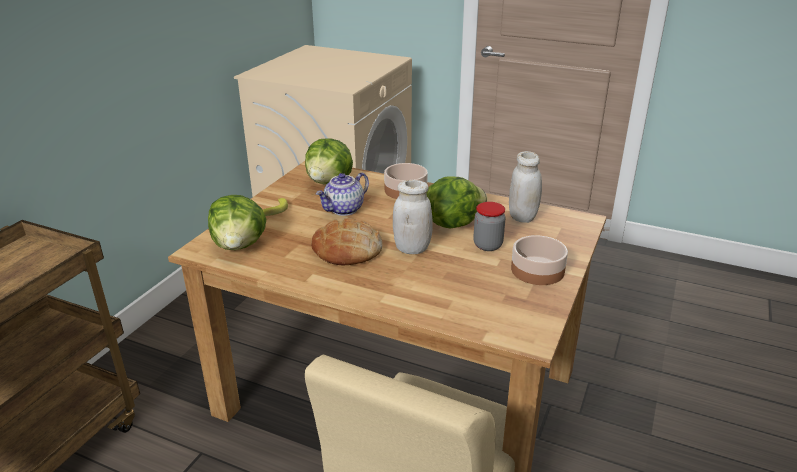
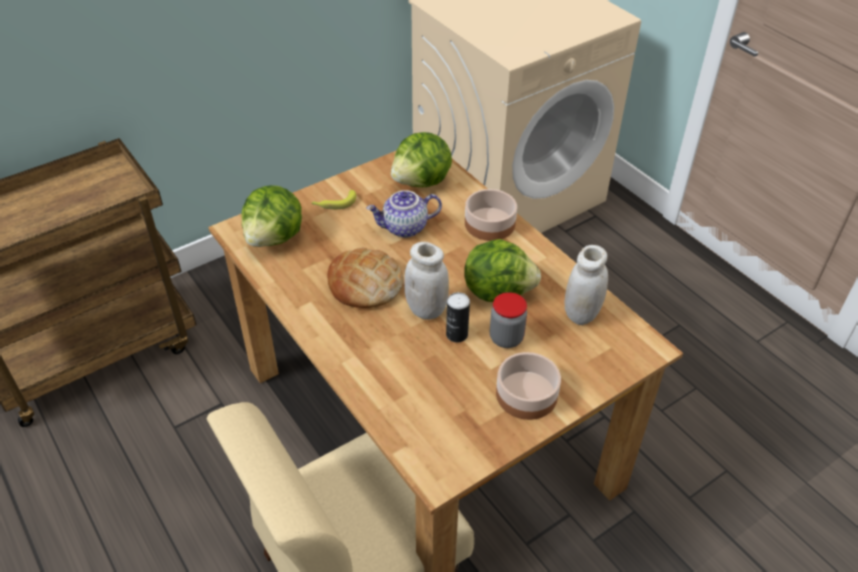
camera: 30 degrees right, 15 degrees up
(450, 255) = (457, 334): none -> can

